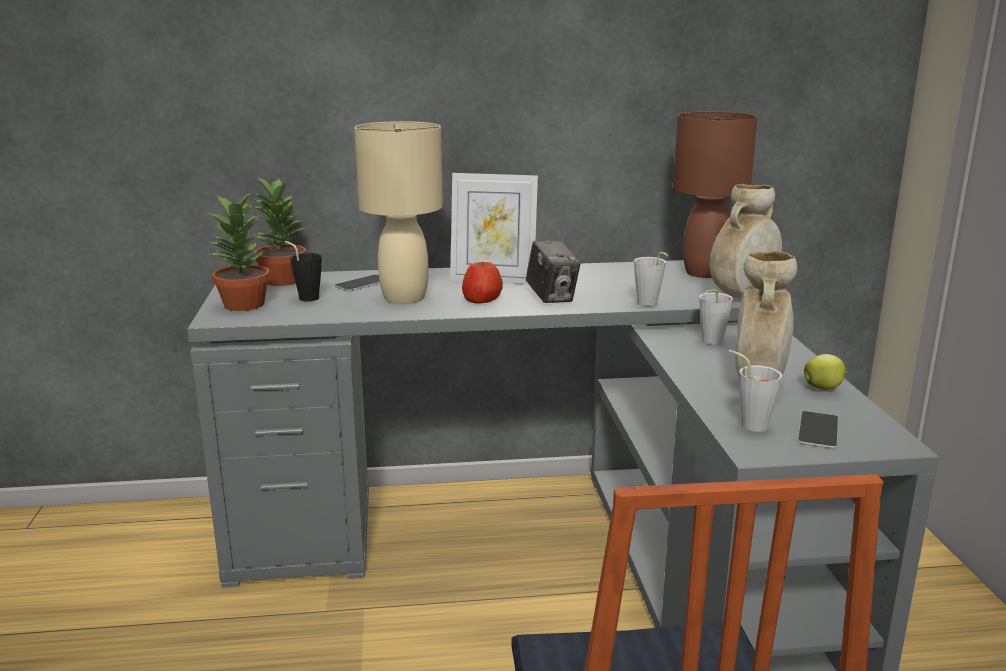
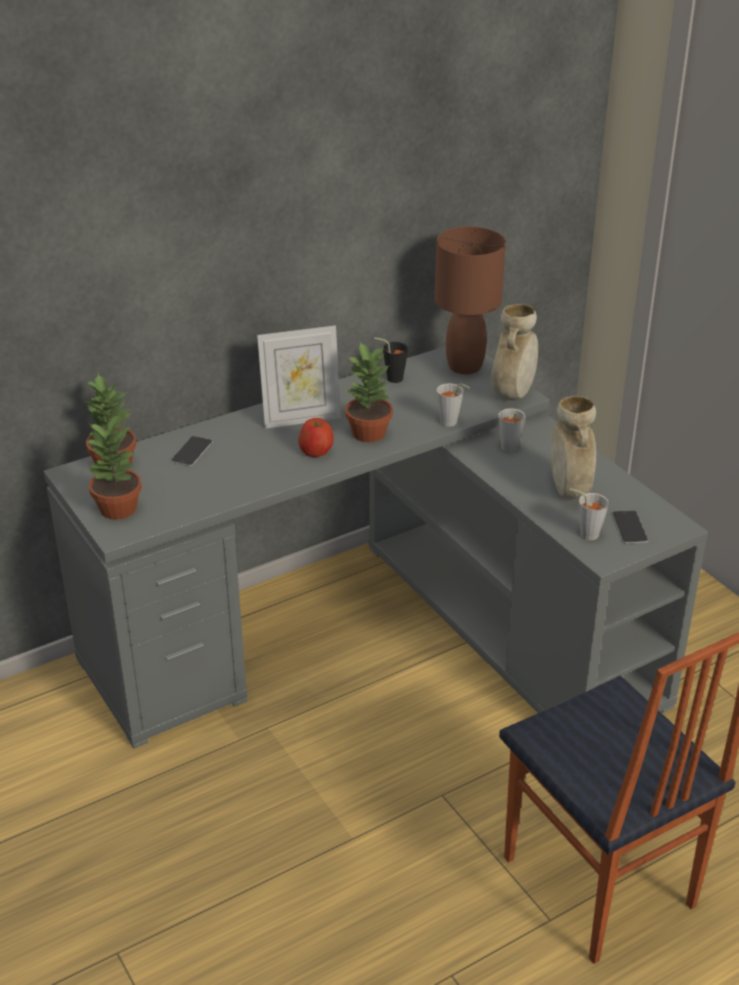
camera: 25 degrees left, 15 degrees up
(306, 297) = (162, 484): black cup -> black cup (391, 378)
(404, 298) = (248, 464): beige table lamp -> none
(551, 297) = (369, 432): camera -> potted plant
(823, 388) = (612, 483): apple -> none

